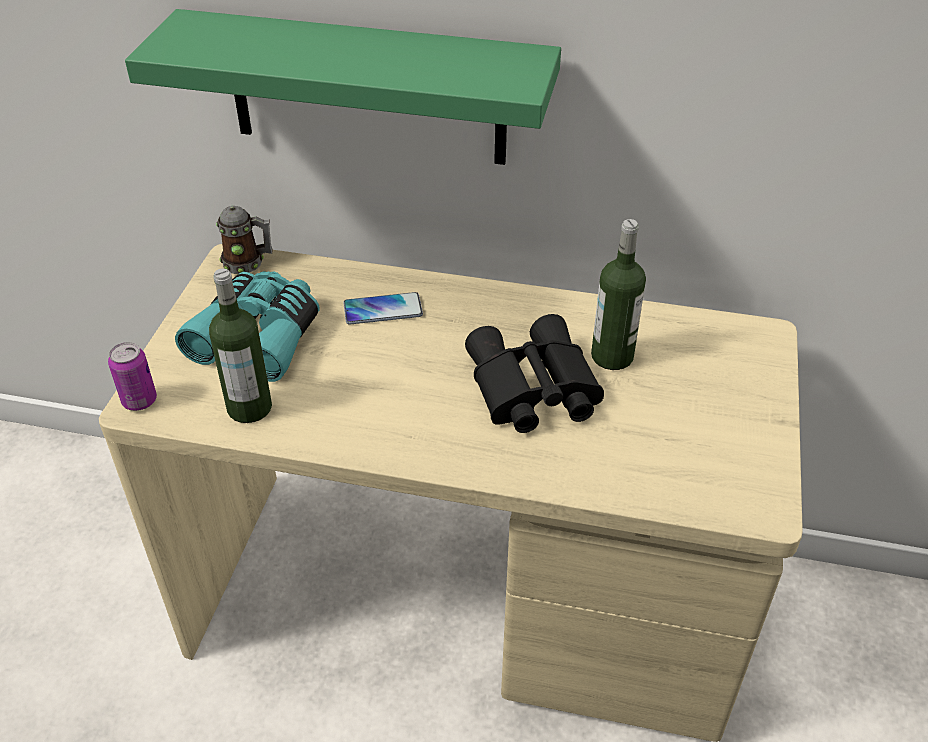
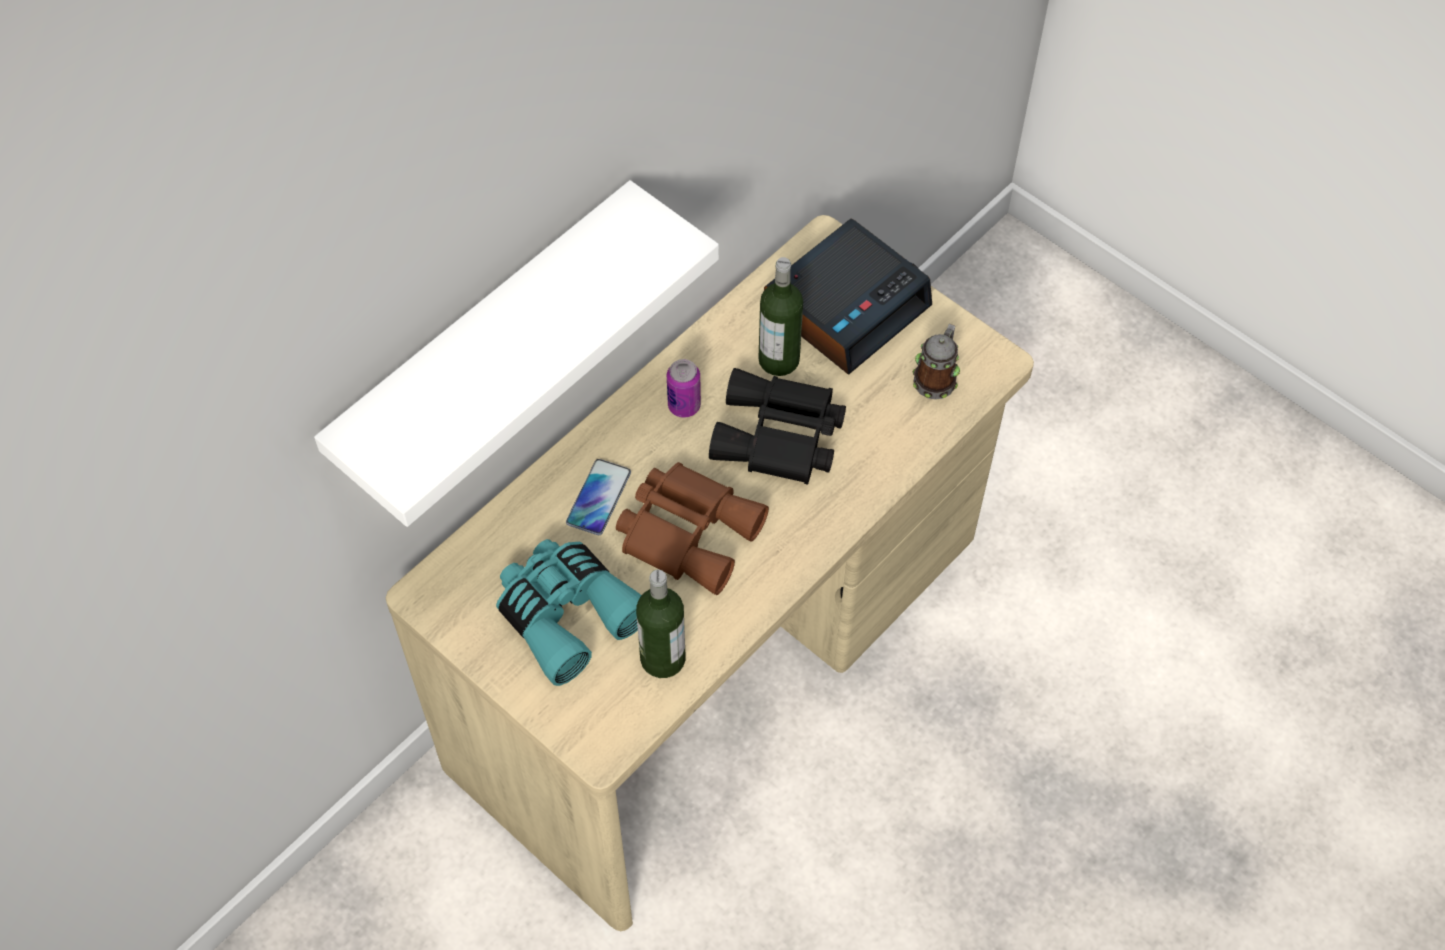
camera: 60 degrees left, 15 degrees up
(139, 401) = (593, 745): can -> can (684, 406)
(248, 262) = (440, 581): mug -> mug (936, 378)
(367, 89) = (486, 345): green shelf -> white shelf
(390, 372) = (689, 530): none -> brown binoculars
(714, 375) = (847, 305): none -> alarm clock

